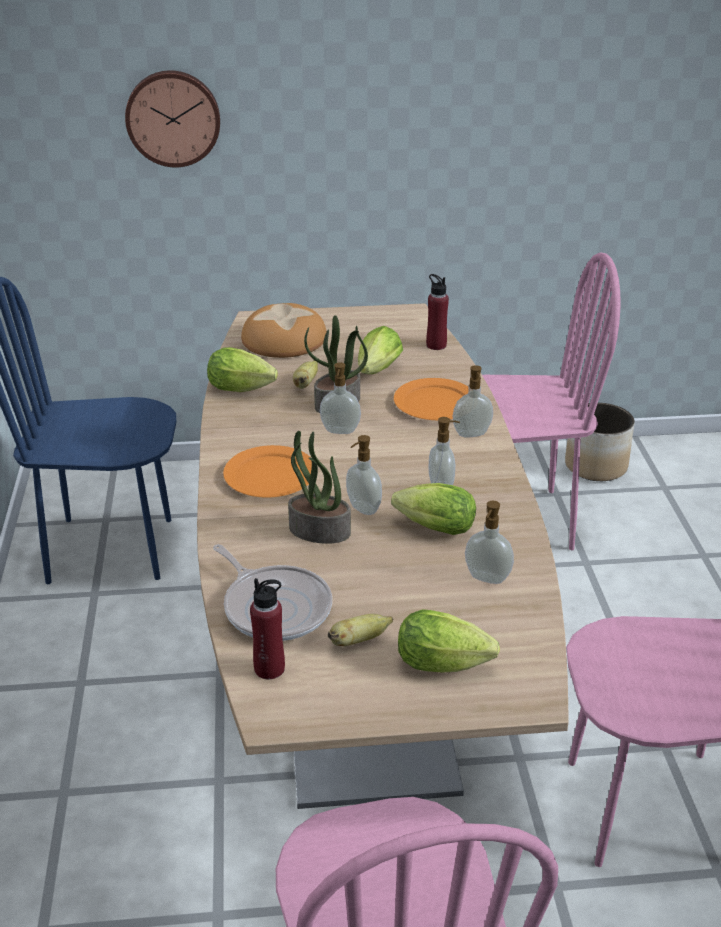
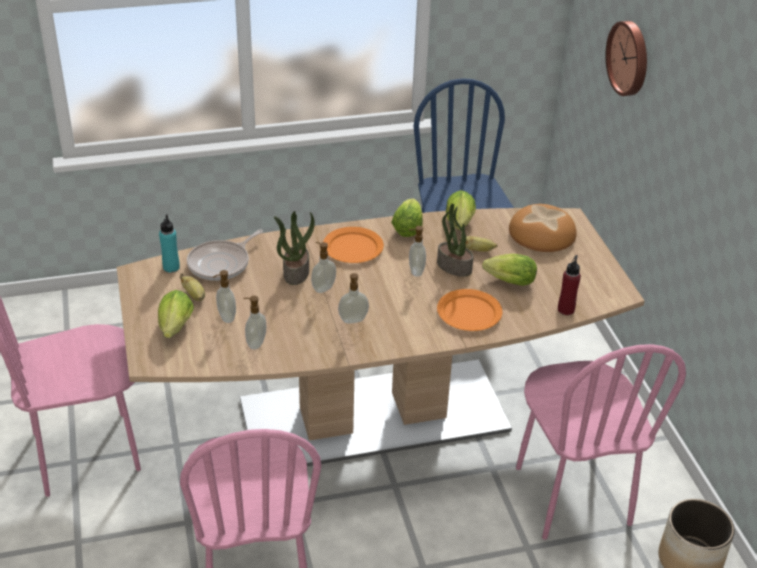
camera: 80 degrees right, 5 degrees up
(269, 668) = (171, 267): red bottle -> turquoise bottle
(431, 528) = (306, 318): lettuce -> lettuce (408, 227)
(472, 434) = (429, 332): soap dispenser -> soap dispenser (226, 317)

